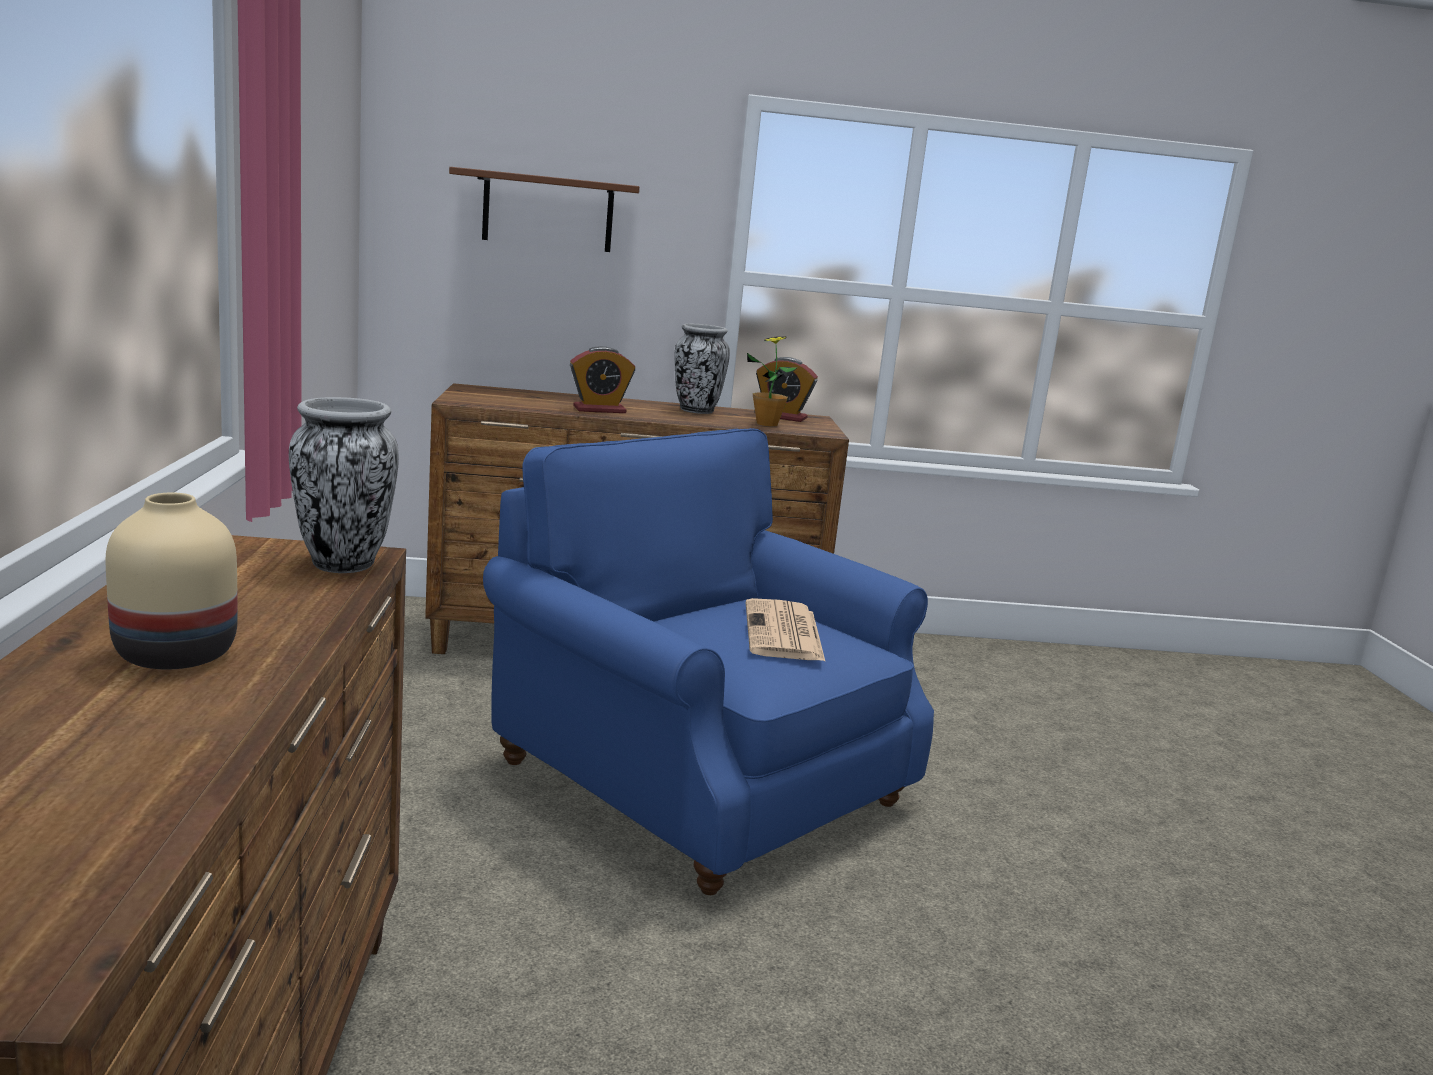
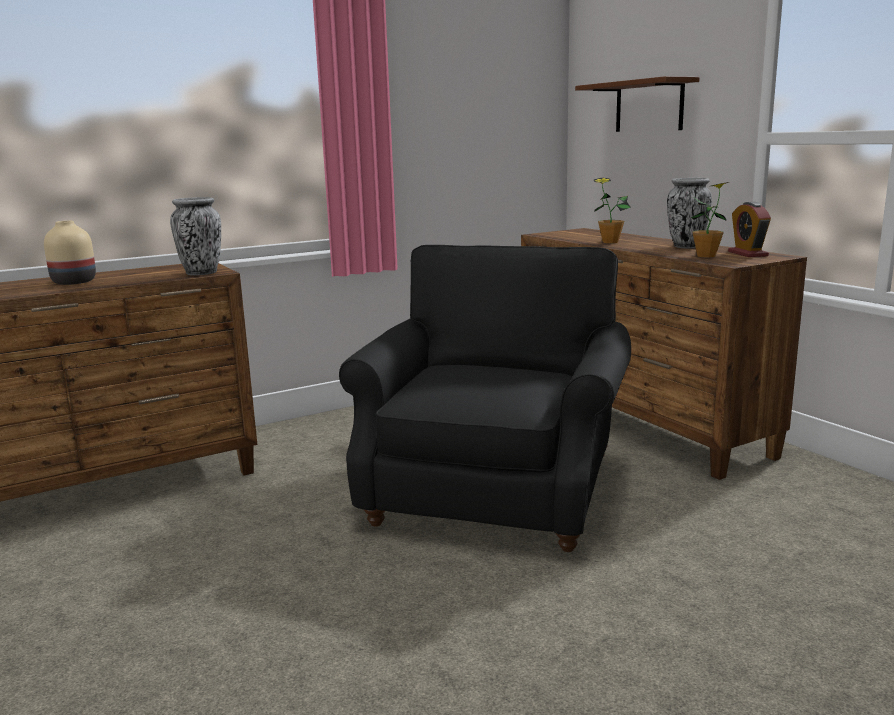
camera: 65 degrees right, 0 degrees up
(599, 410) = (610, 242): alarm clock -> potted plant
(698, 783) = (495, 489): blue armchair -> black armchair
(784, 633) = (493, 384): newspaper -> none

